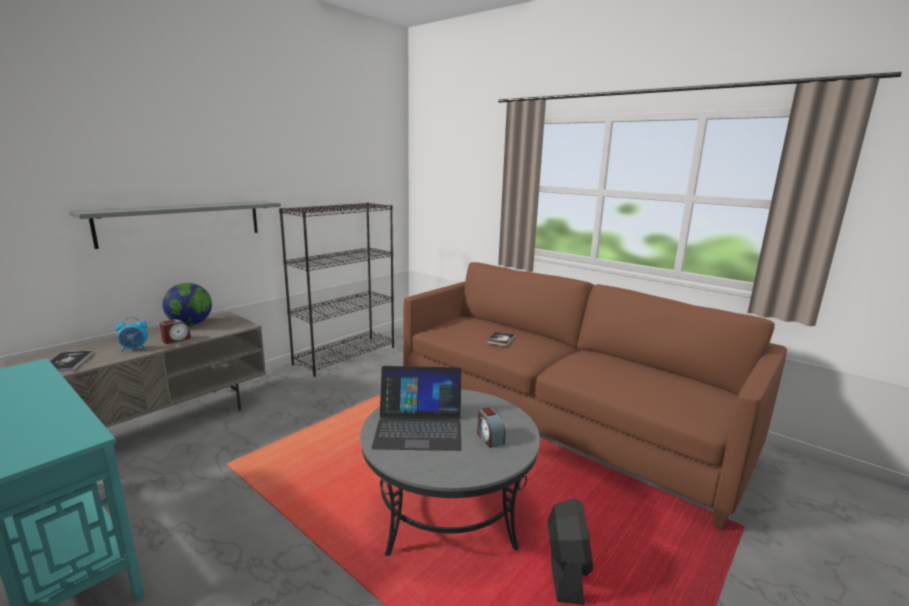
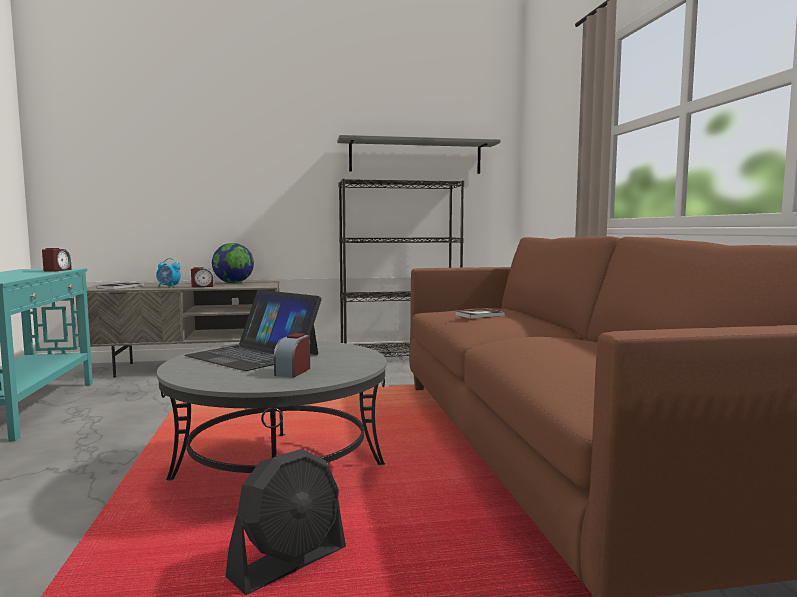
camera: 40 degrees right, 10 degrees down
(34, 376) = (57, 270): none -> alarm clock
(182, 222) = (245, 190): grey shelf -> grey shelf (415, 157)

